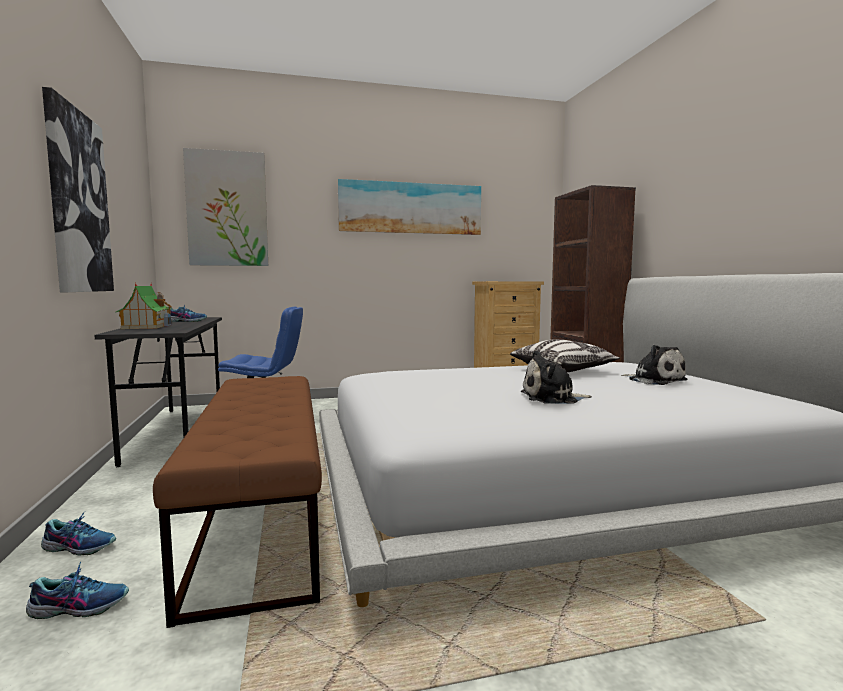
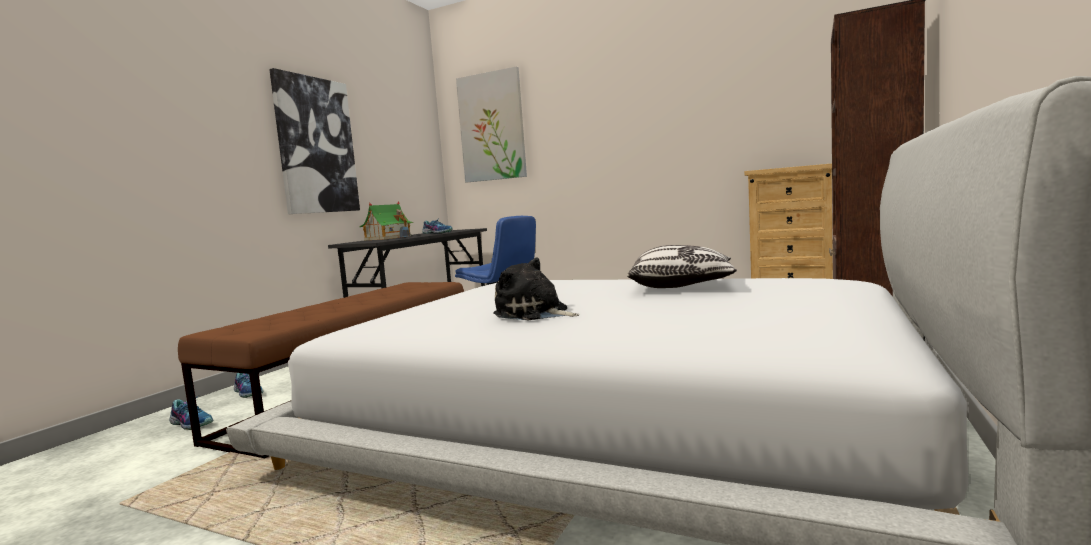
camera: 40 degrees right, 0 degrees up
(411, 208) = (667, 92): picture -> none
(654, 380) = (748, 304): plush toy -> none

